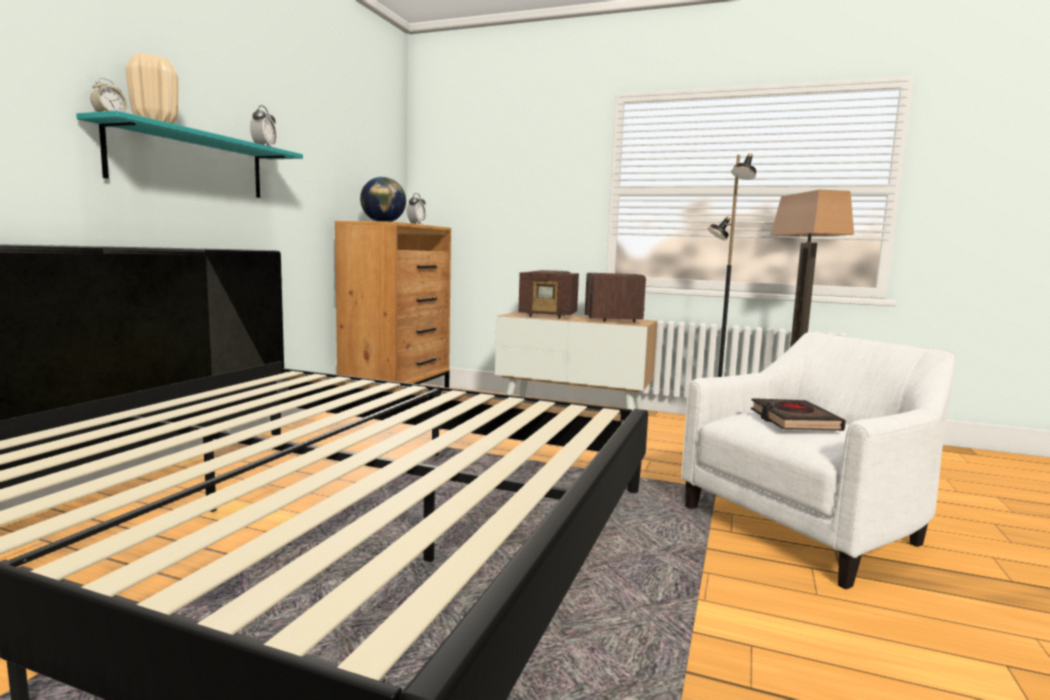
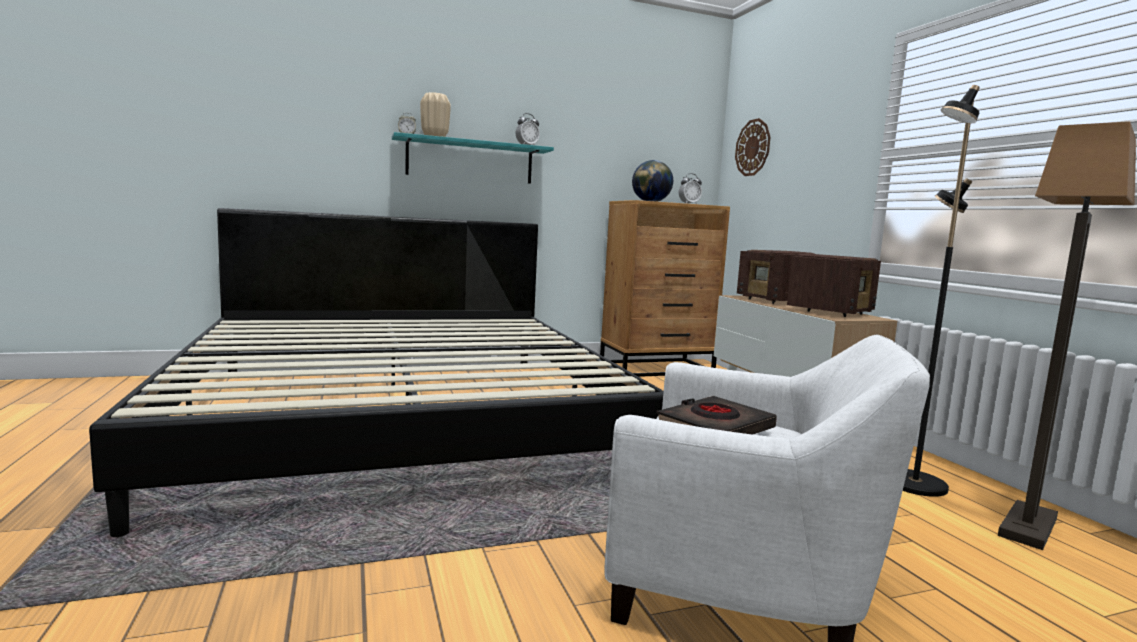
camera: 50 degrees right, 0 degrees up
(455, 170) = (753, 147): none -> wall clock

